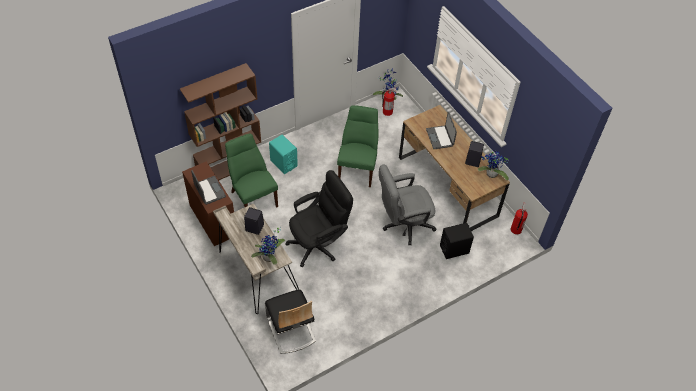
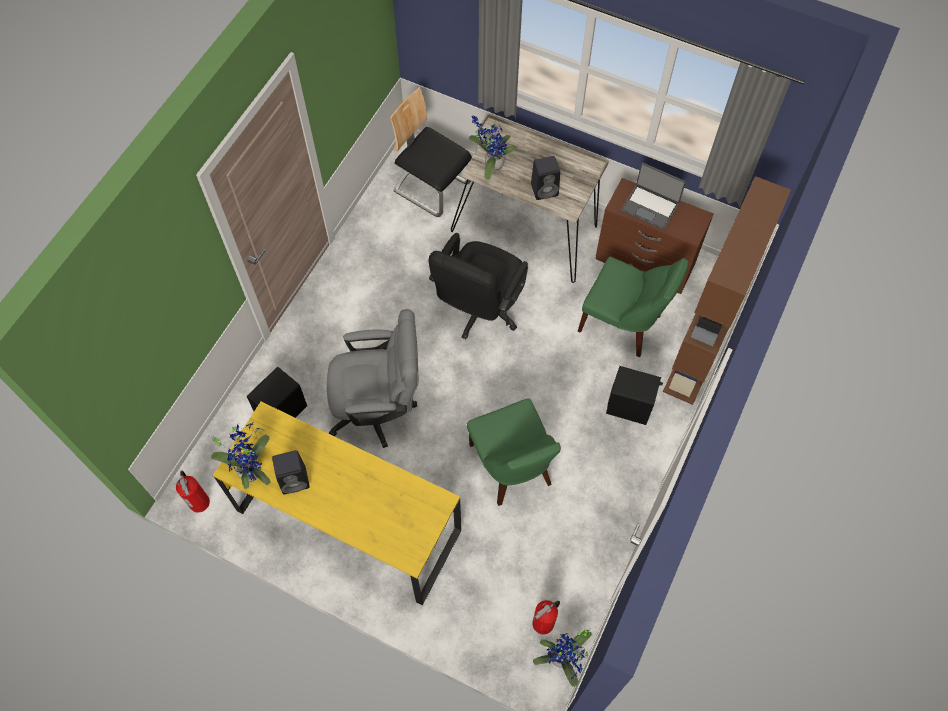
camera: 150 degrees right, 10 degrees up
(283, 163) = (629, 406): turquoise speaker -> black speaker
(403, 225) = (379, 408): grey office chair -> grey office chair turned 45 degrees clockwise
(440, 137) = (375, 497): laptop -> none
(447, 186) = (348, 520): brown desk -> yellow desk

